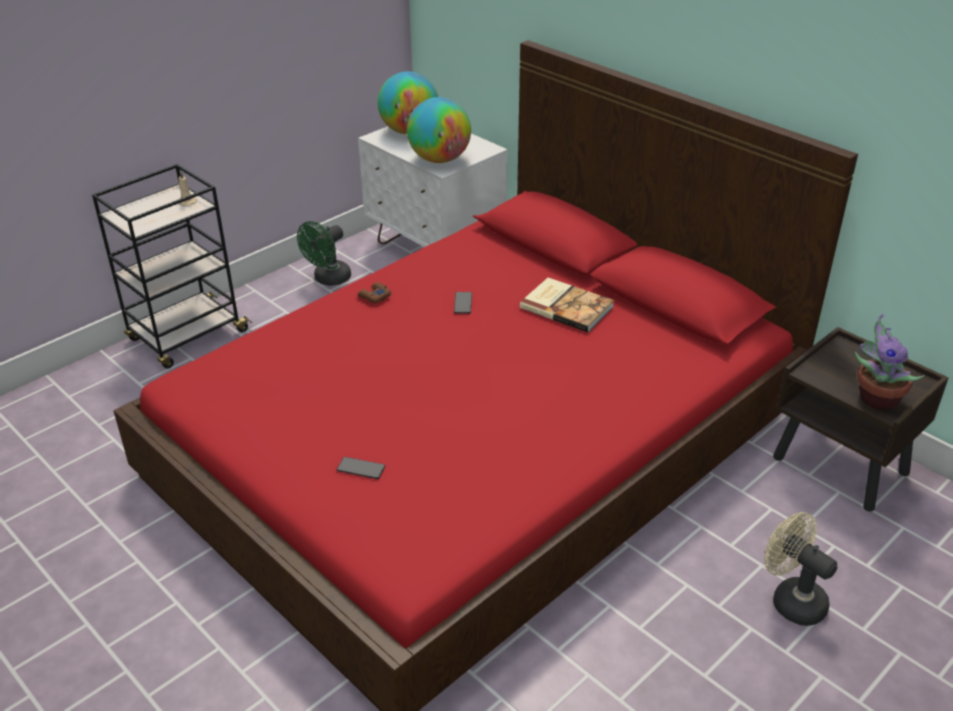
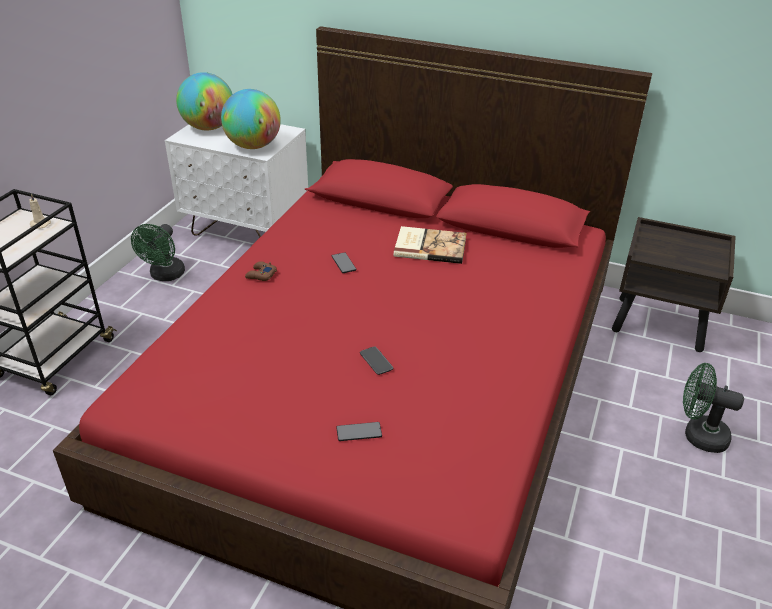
camera: 25 degrees left, 0 degrees up
(425, 408) = (376, 361): none -> phone
(791, 599) = (698, 435): beige fan -> green fan
(875, 398) = (701, 262): potted plant -> none

